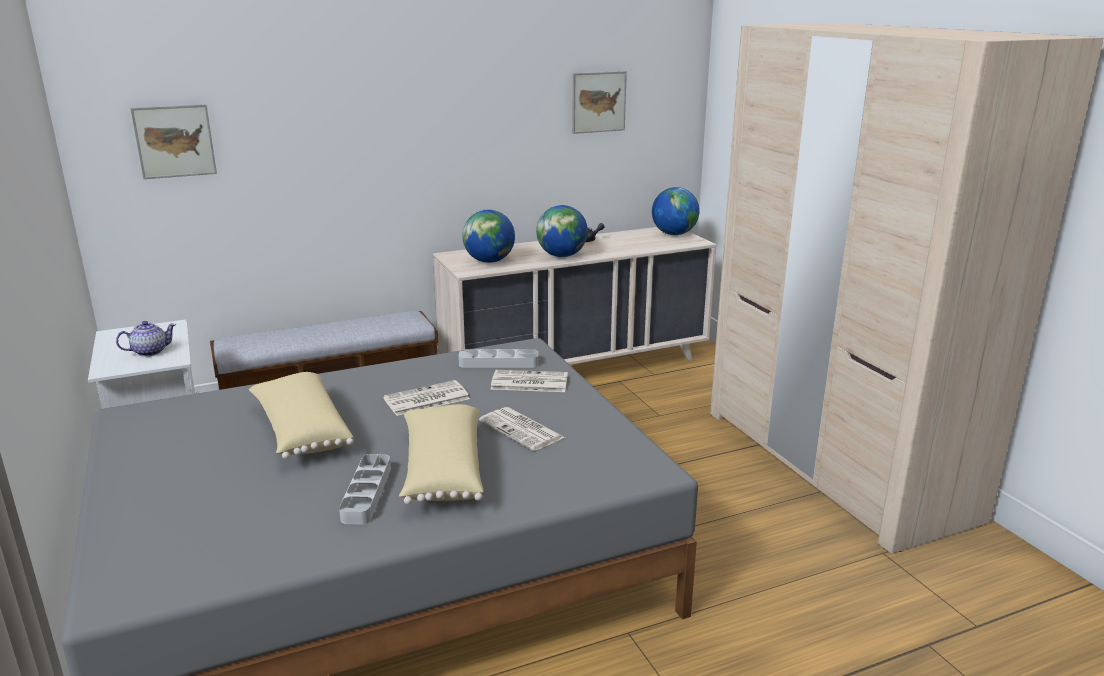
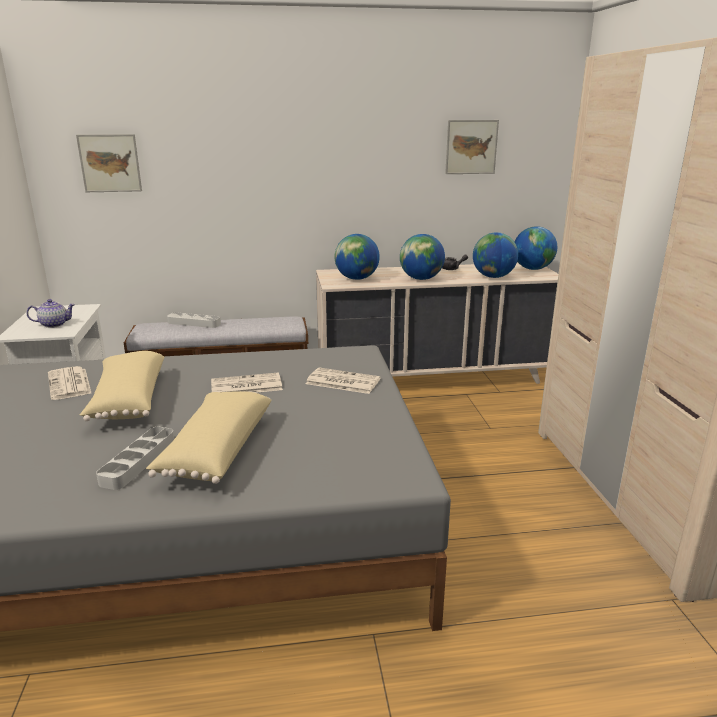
camera: 15 degrees right, 0 degrees up
(498, 363) = (327, 362): grey tray -> grey tray (194, 323)
(522, 430) = (310, 423): newspaper -> newspaper (70, 384)
(638, 247) = (493, 277): none -> globe

